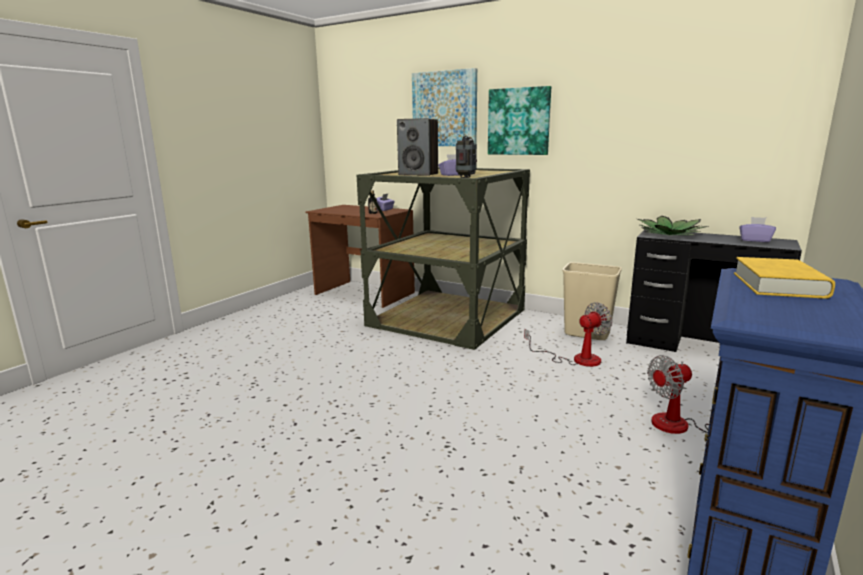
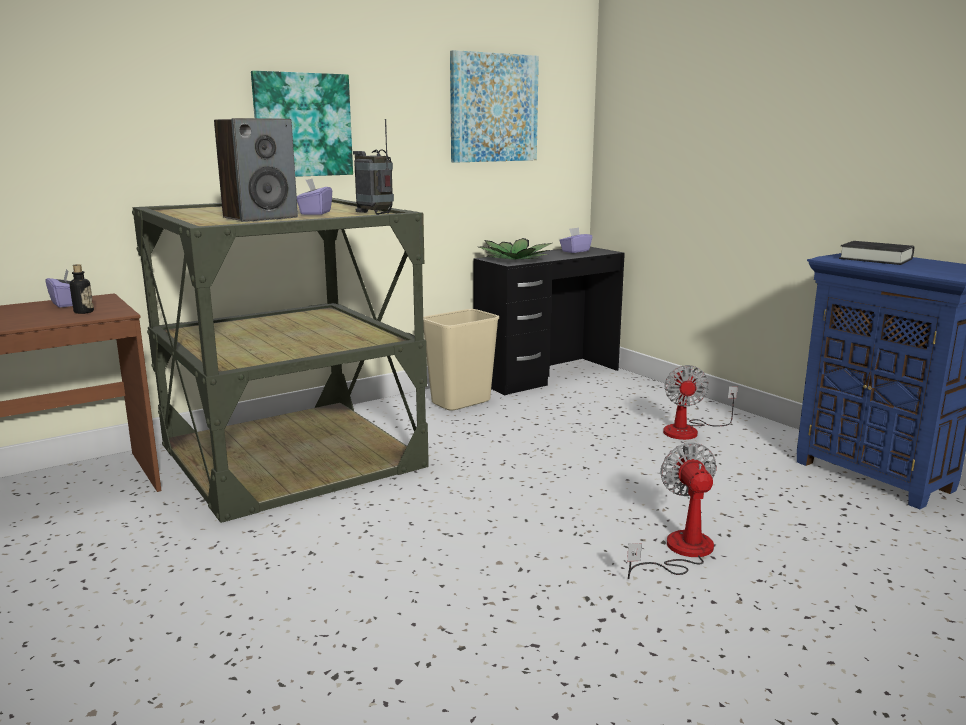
camera: 65 degrees left, 0 degrees up
(444, 109) = (162, 98): picture -> picture (493, 108)
(576, 359) = (518, 426): fan -> fan (680, 552)
(778, 285) = (875, 259): yellow book -> black book

